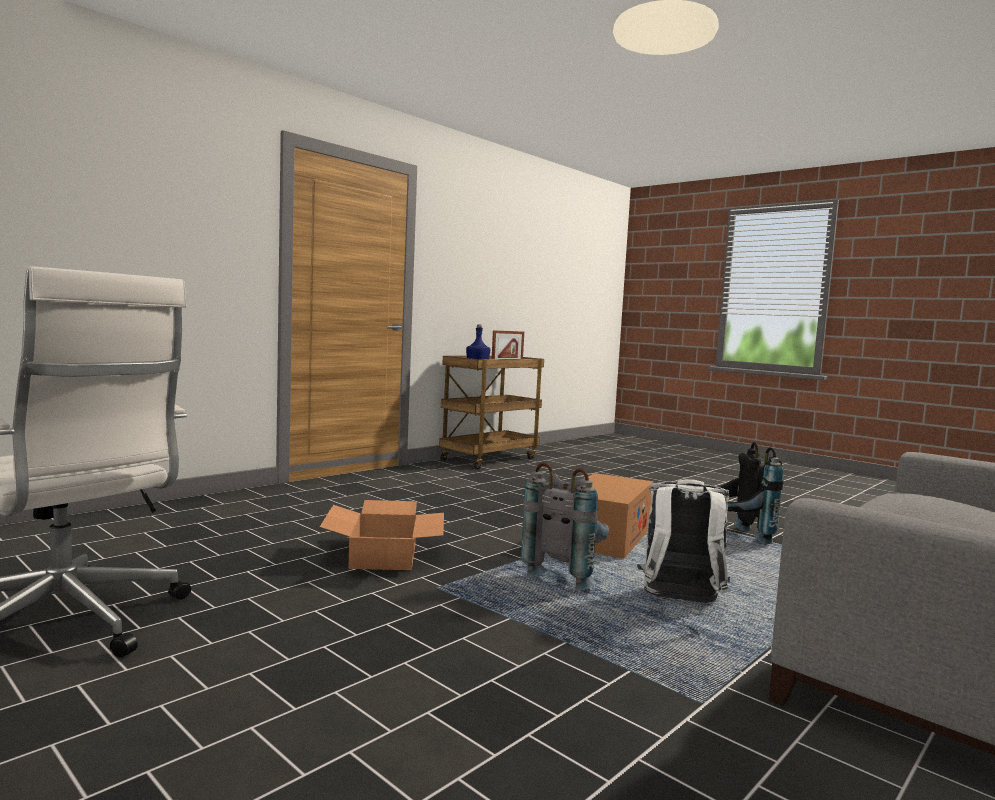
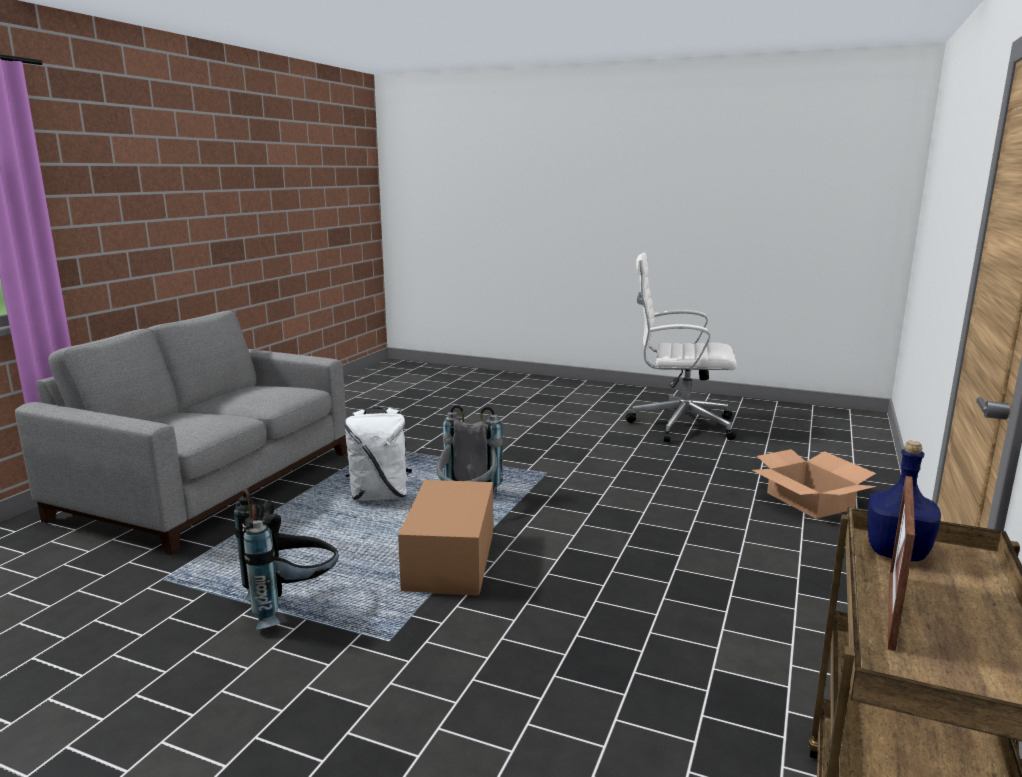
camera: 160 degrees right, 10 degrees up
(384, 555) = (616, 489): cardboard box -> cardboard box (809, 501)

